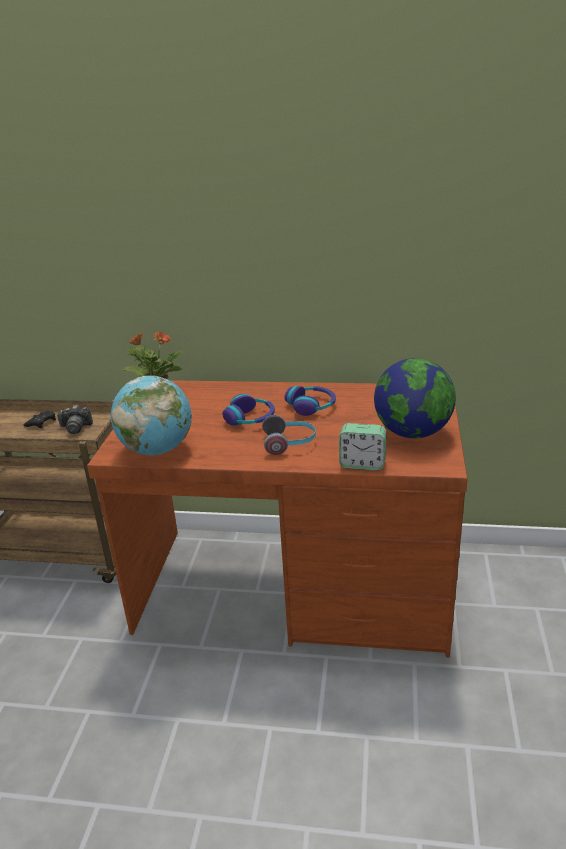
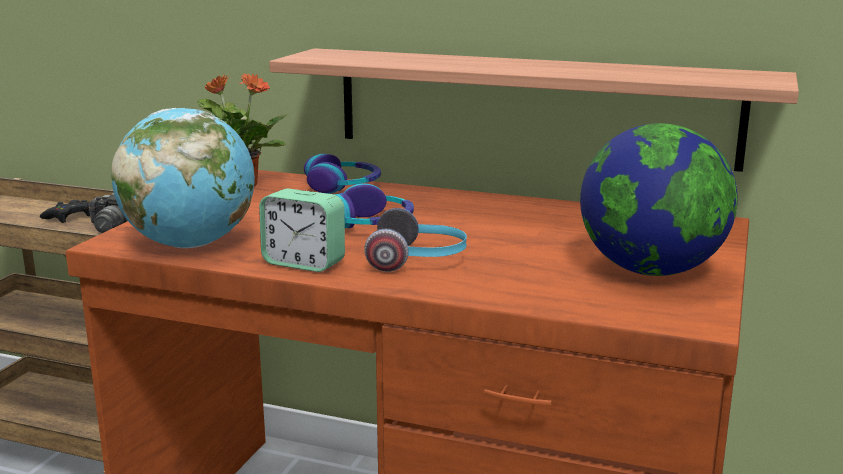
camera: 10 degrees right, 10 degrees down
(311, 406) = (483, 220): headphones -> headphones (343, 186)
(327, 332) = (532, 107): none -> shelf
(362, 464) = (536, 301): alarm clock -> alarm clock (304, 263)

